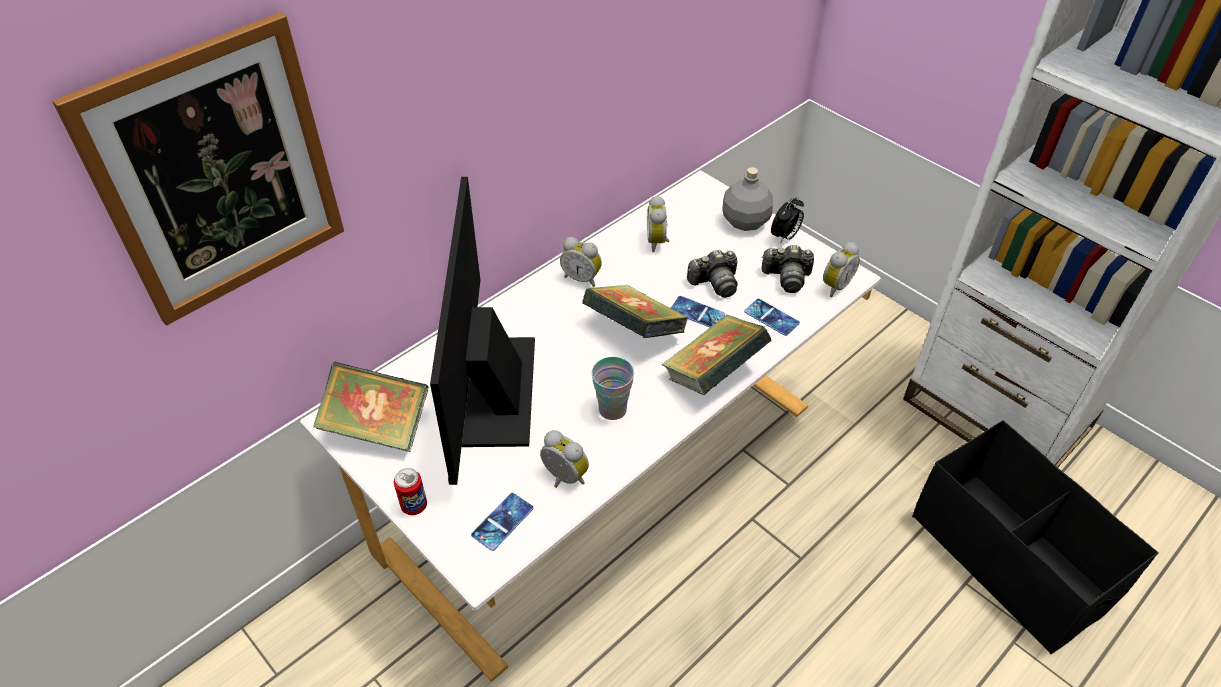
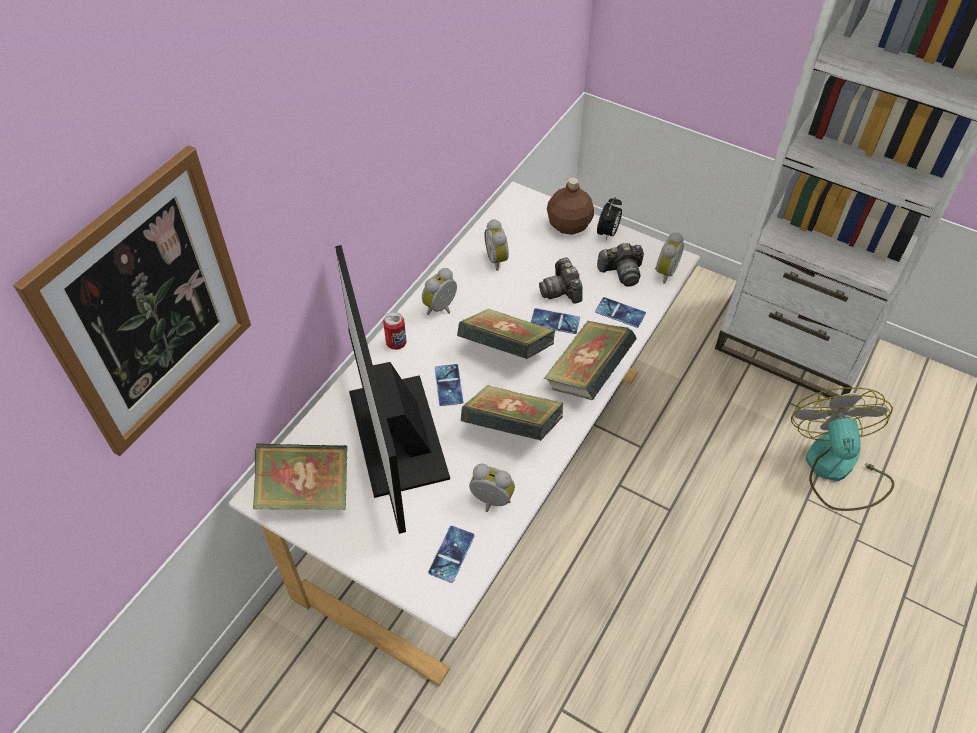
camera: 15 degrees left, 5 degrees up
(414, 505) = (367, 558): can -> can (396, 343)
(562, 353) = (448, 385): none -> phone
(582, 278) = (442, 308): alarm clock -> alarm clock turned 120 degrees clockwise
(612, 409) = (511, 428): cup -> book
(715, 283) = (561, 290): camera -> camera turned 105 degrees clockwise
(746, 222) = (569, 225): grey bottle -> brown bottle
(1011, 558) = (836, 469): black storage box -> fan

